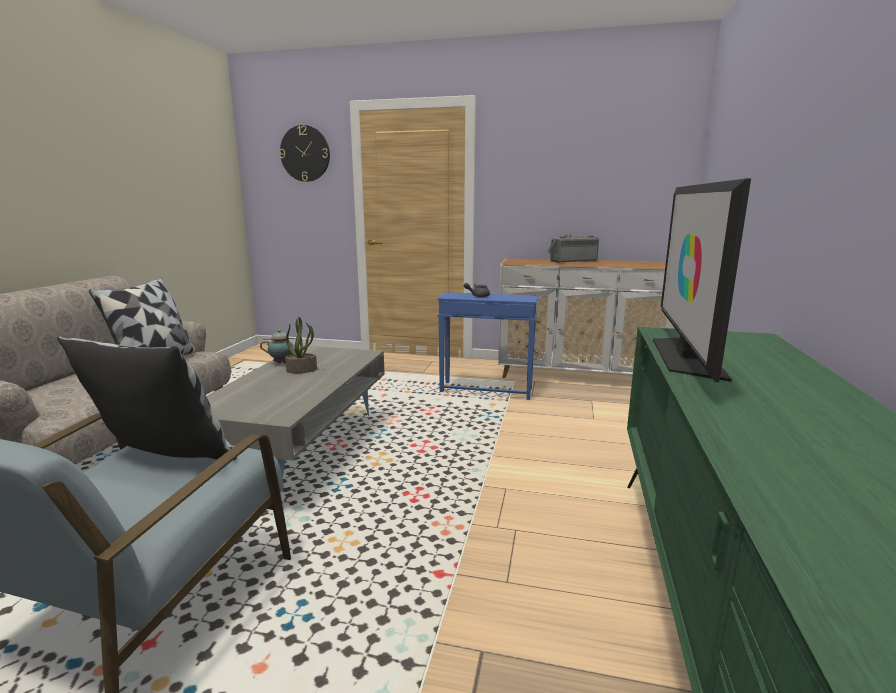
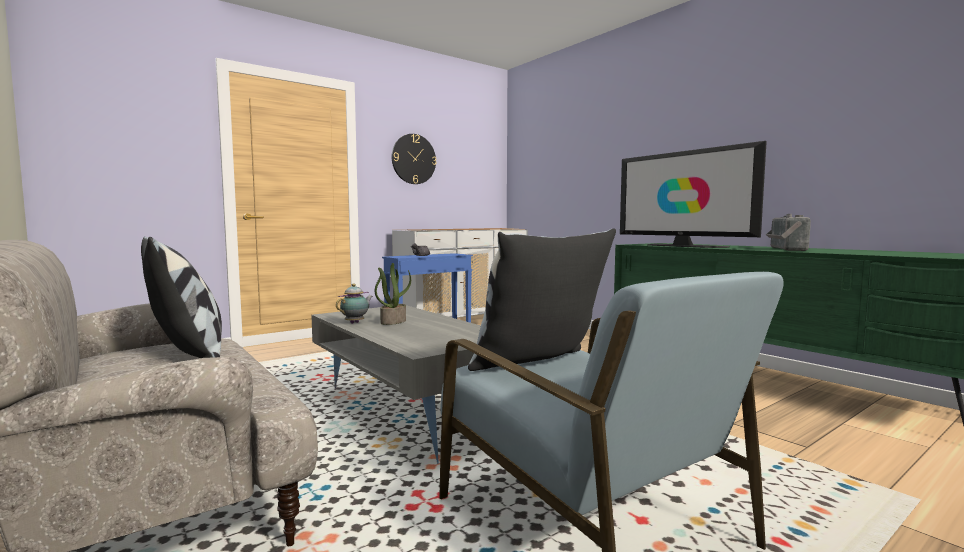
camera: 50 degrees left, 10 degrees down
(305, 153) = (147, 106): wall clock -> wall clock (413, 159)
(572, 261) = (448, 228): radio -> radio (784, 249)

